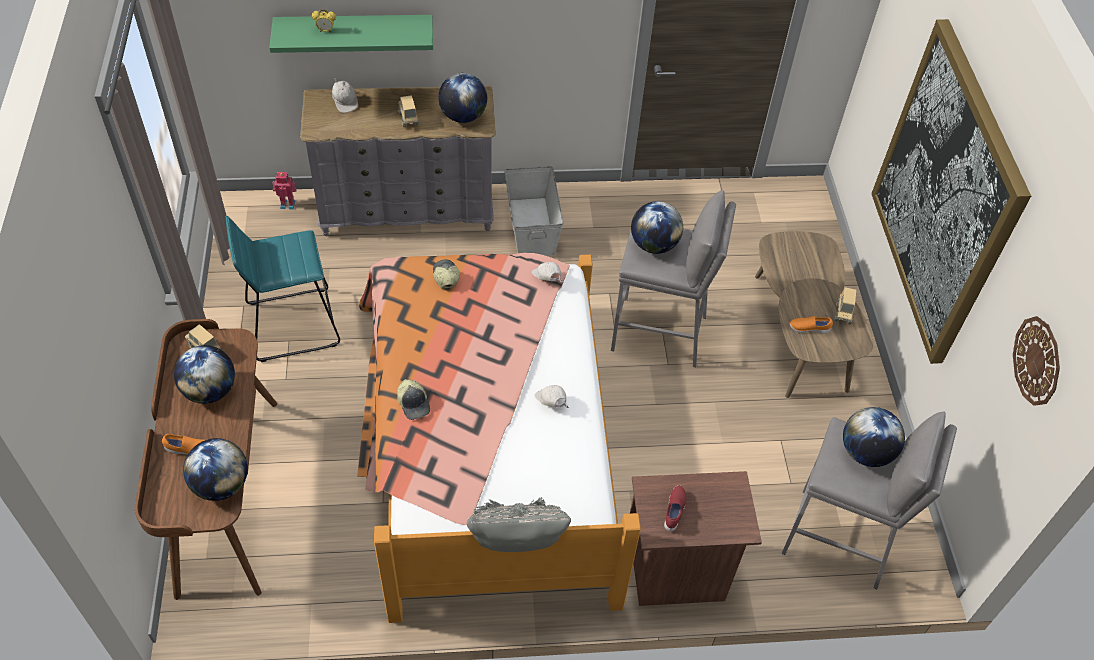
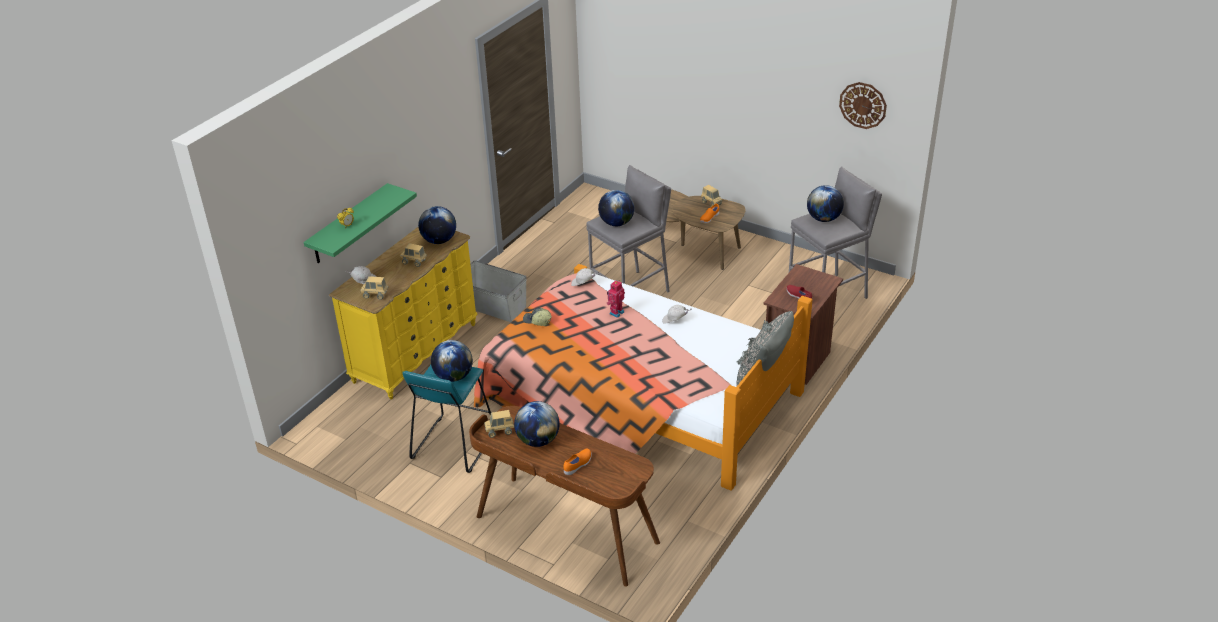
camera: 50 degrees left, 15 degrees down
(221, 485) = (619, 460): globe -> globe (453, 376)
(288, 204) = (339, 405): toy robot -> toy robot (616, 312)
(328, 123) = (375, 295): none -> toy truck
(408, 212) = (416, 353): grey dresser -> yellow dresser
(414, 403) = (624, 371): cap -> none
(945, 194) = (726, 92): picture -> none

